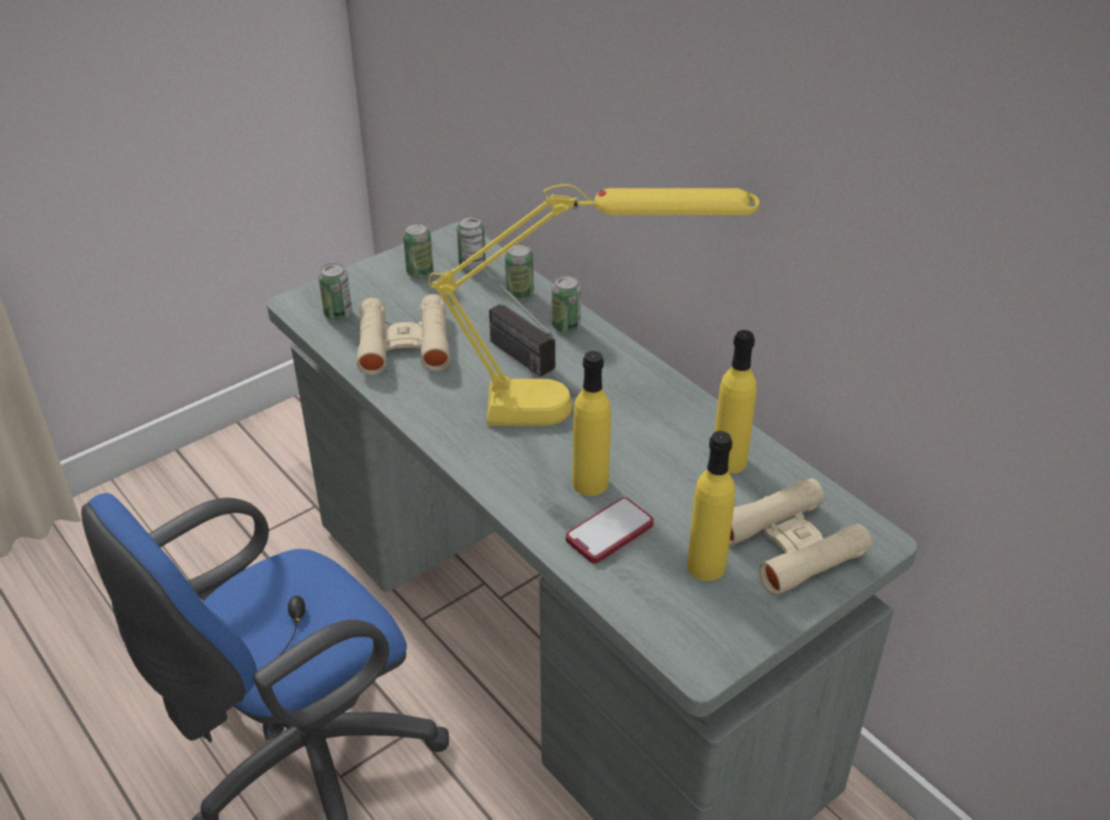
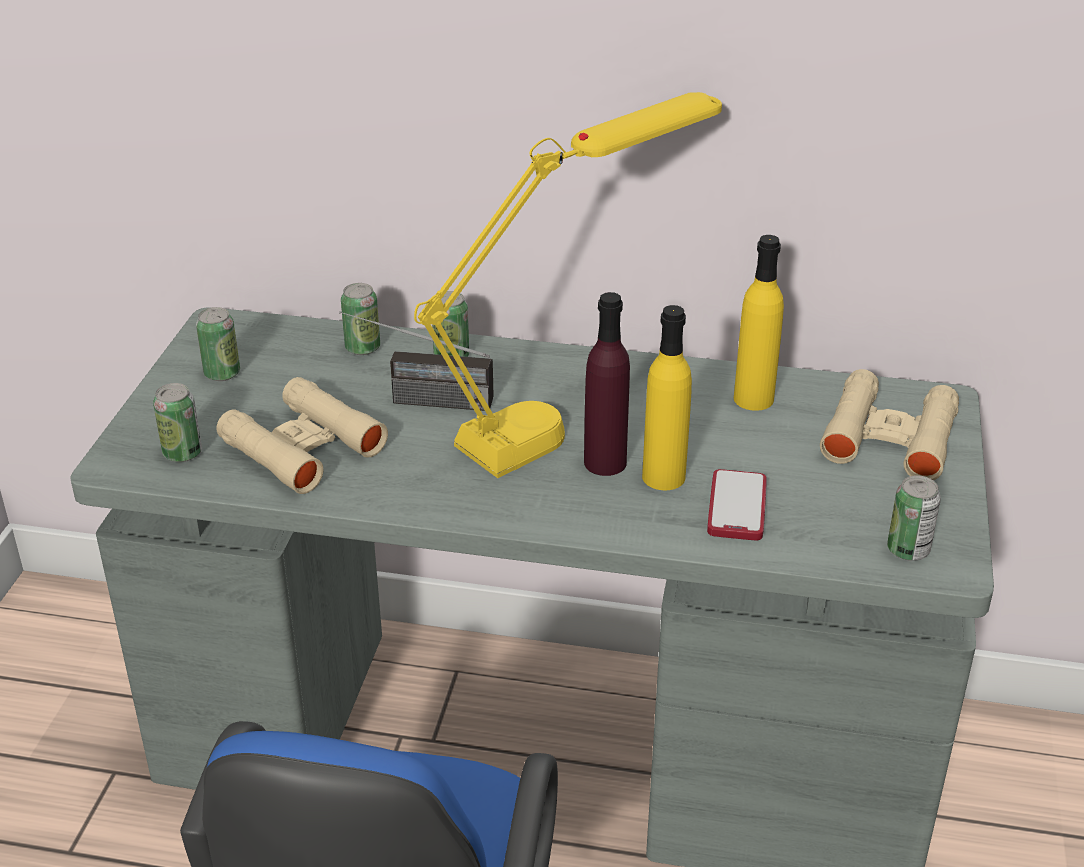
camera: 40 degrees left, 5 degrees down
(472, 265) = (273, 343): can -> can (908, 550)
(565, 452) = (605, 463): none -> purple bottle
(706, 566) = (850, 489): yellow bottle -> none

